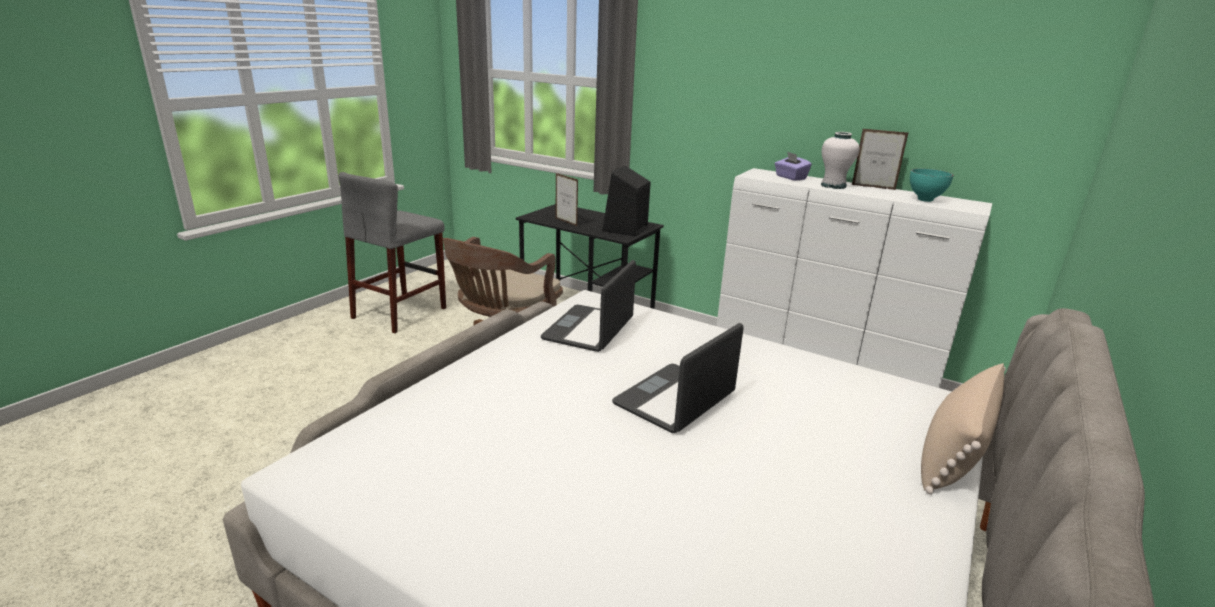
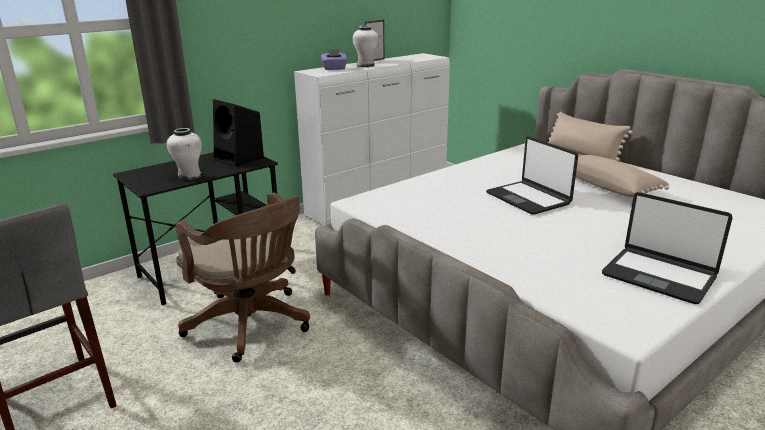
camera: 70 degrees left, 0 degrees up
(566, 222) = (189, 176): picture frame -> white vase
(589, 329) = (415, 209): laptop -> laptop (659, 276)
(794, 479) = (609, 187): none -> beige pillow
(925, 200) = (411, 59): turquoise bowl -> none

